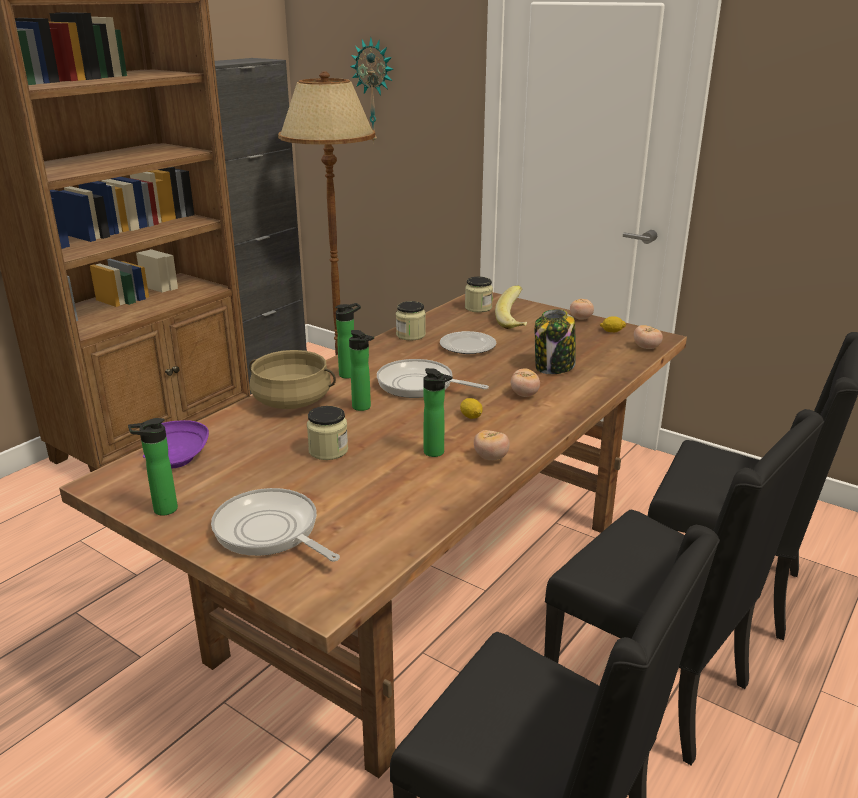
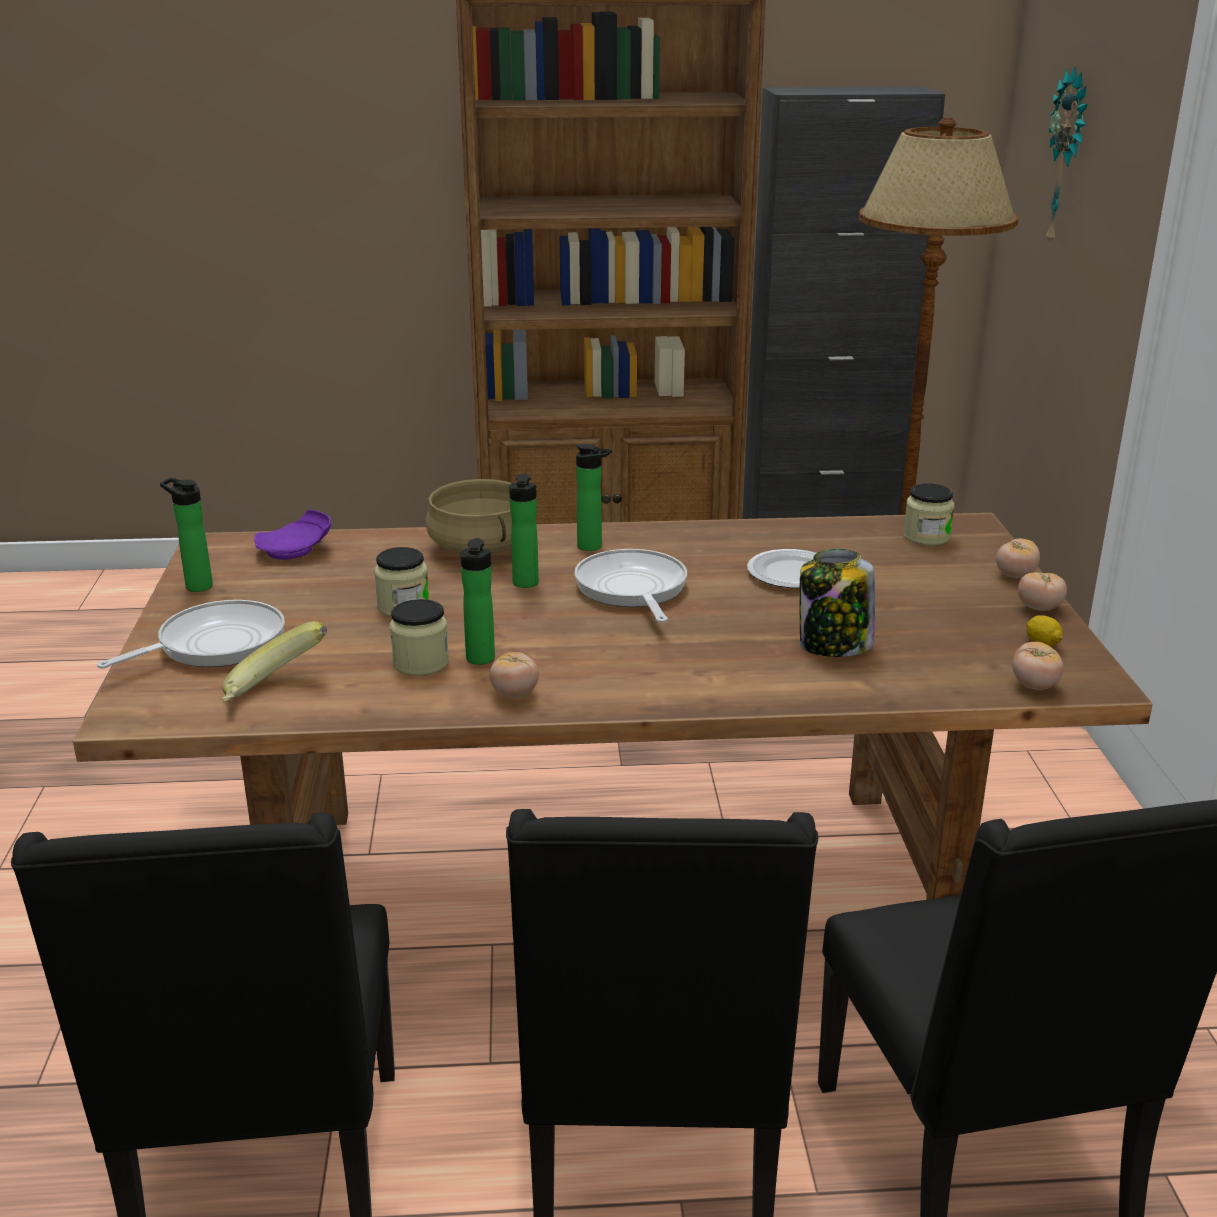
camera: 50 degrees right, 0 degrees up
(270, 532) = (214, 644): frying pan -> frying pan turned 45 degrees clockwise
(410, 335) = (759, 534): jar -> jar (421, 663)
(471, 416) = (599, 646): lemon -> none
(515, 322) = (929, 574): banana -> banana (275, 692)
(524, 395) = (715, 656): tomato -> tomato (1015, 575)

